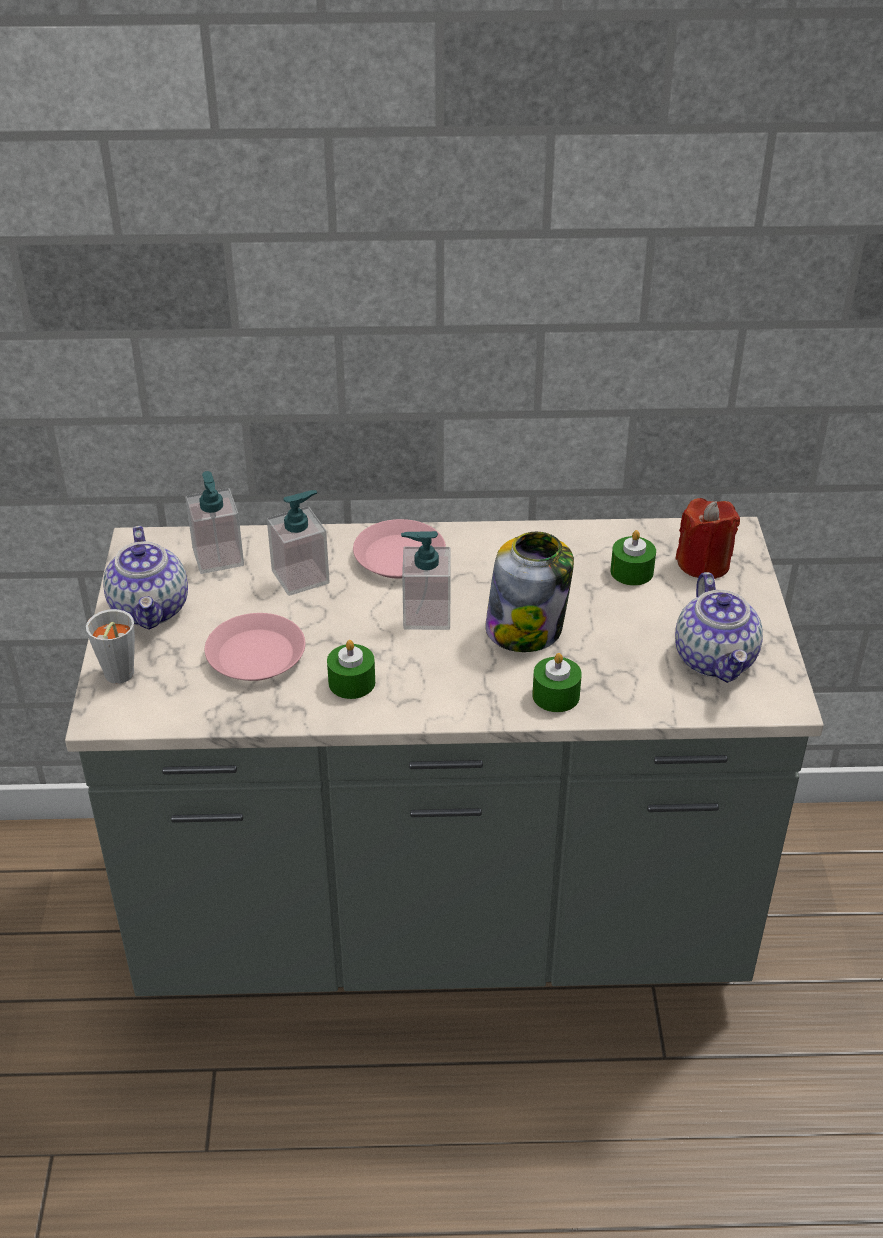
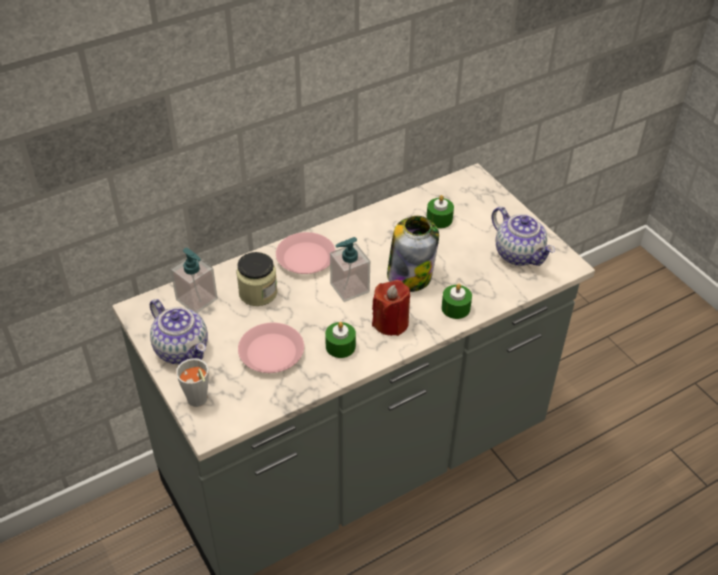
camera: 30 degrees left, 5 degrees up
(301, 577) = (258, 293): soap dispenser -> jar
(703, 564) = (472, 201): red candle -> red candle (390, 322)

